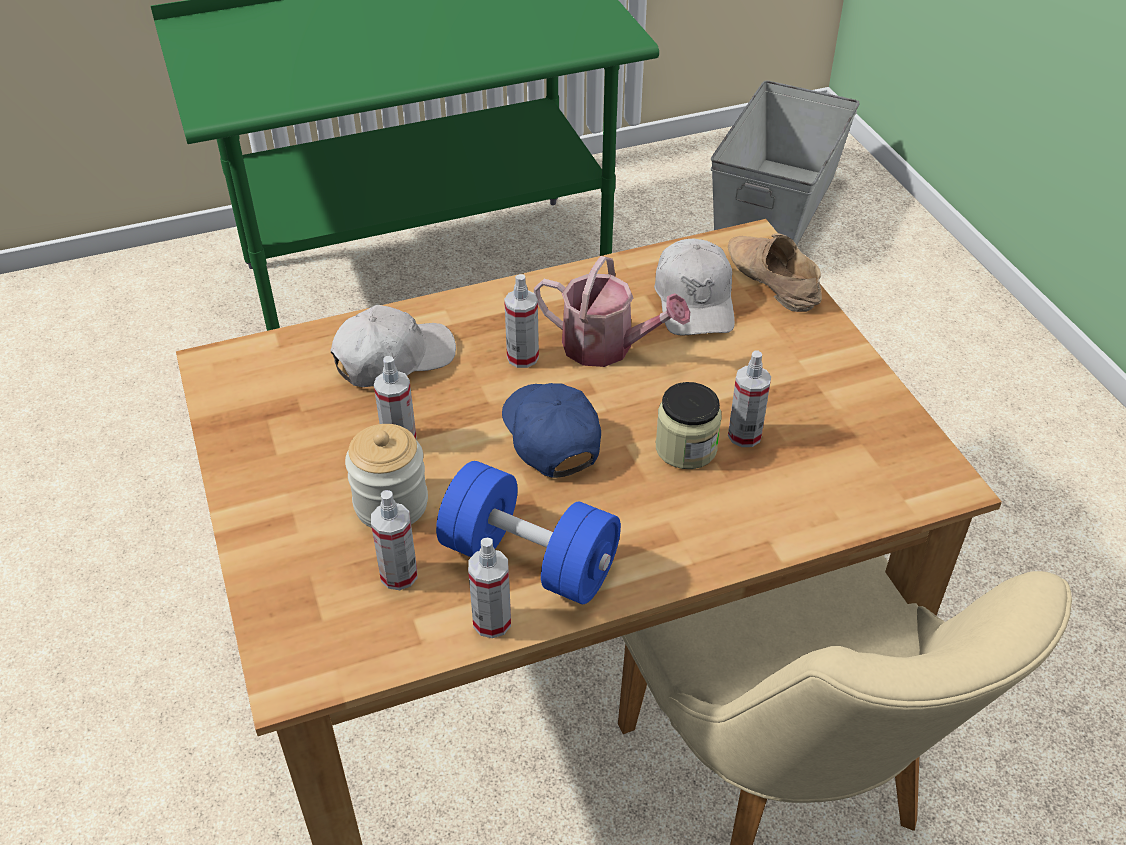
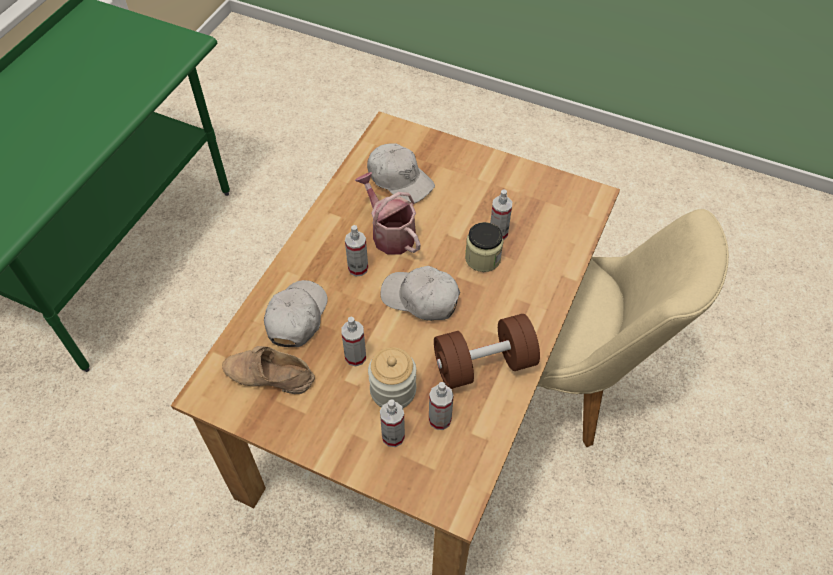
camera: 45 degrees left, 10 degrees up
(492, 622) = (503, 405): spray bottle -> spray bottle (393, 436)
(529, 560) = (484, 364): blue dumbbell -> brown dumbbell
(551, 436) = (421, 298): blue cap -> white cap
(607, 347) = (390, 233): watering can -> watering can turned 105 degrees counterclockwise
(770, 279) = (419, 144): beige shoe -> beige shoe (268, 377)
(777, 207) = (269, 89): grey storage box -> none

